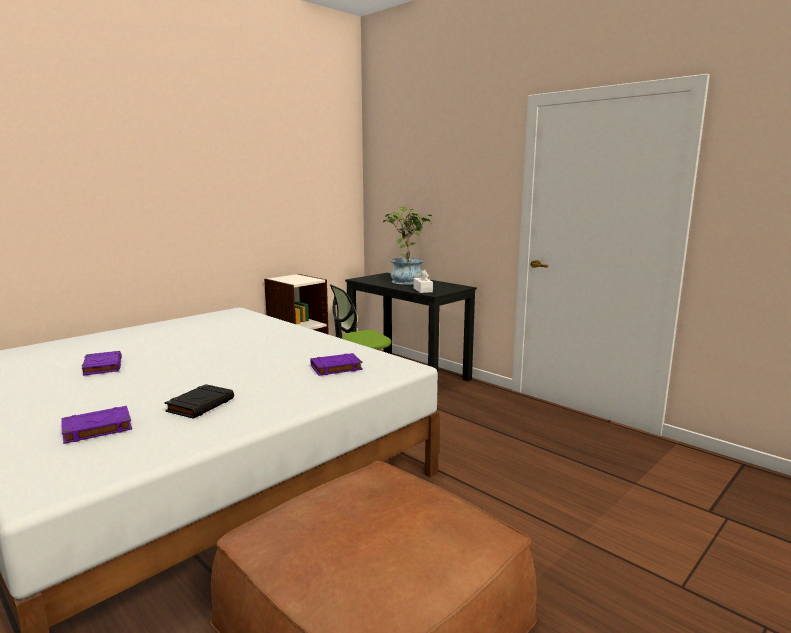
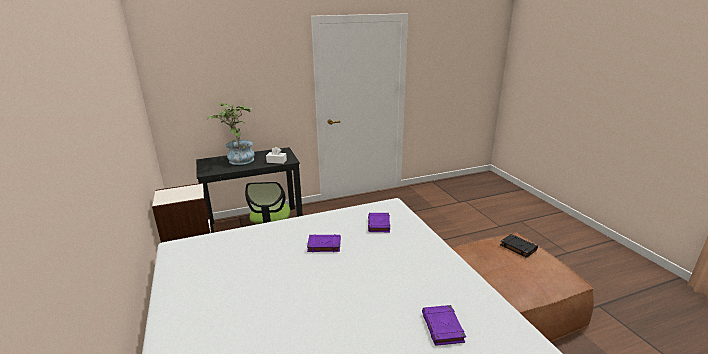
camera: 65 degrees left, 10 degrees up
(102, 366) = (292, 332): purple book -> purple book (323, 245)
(201, 405) = (418, 280): black book -> black book (517, 247)

